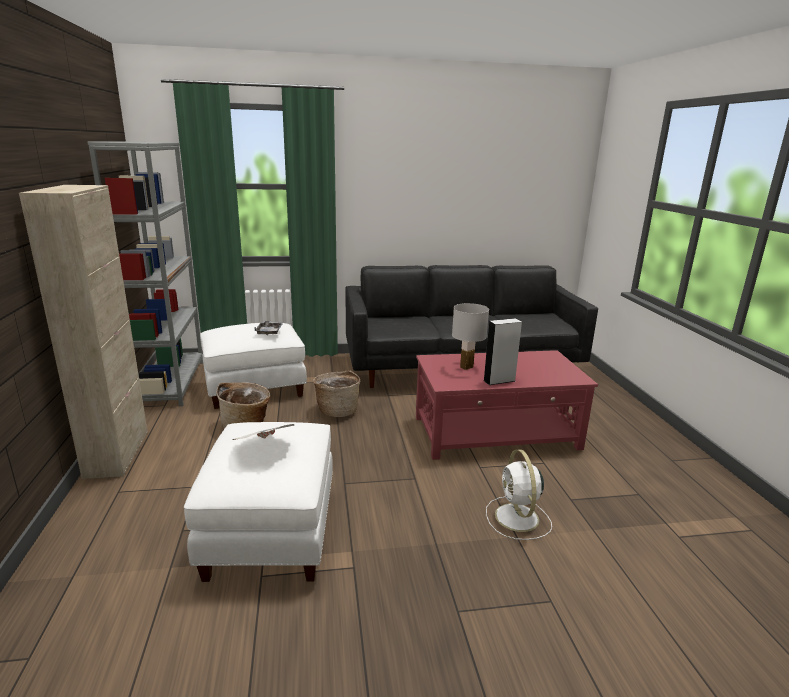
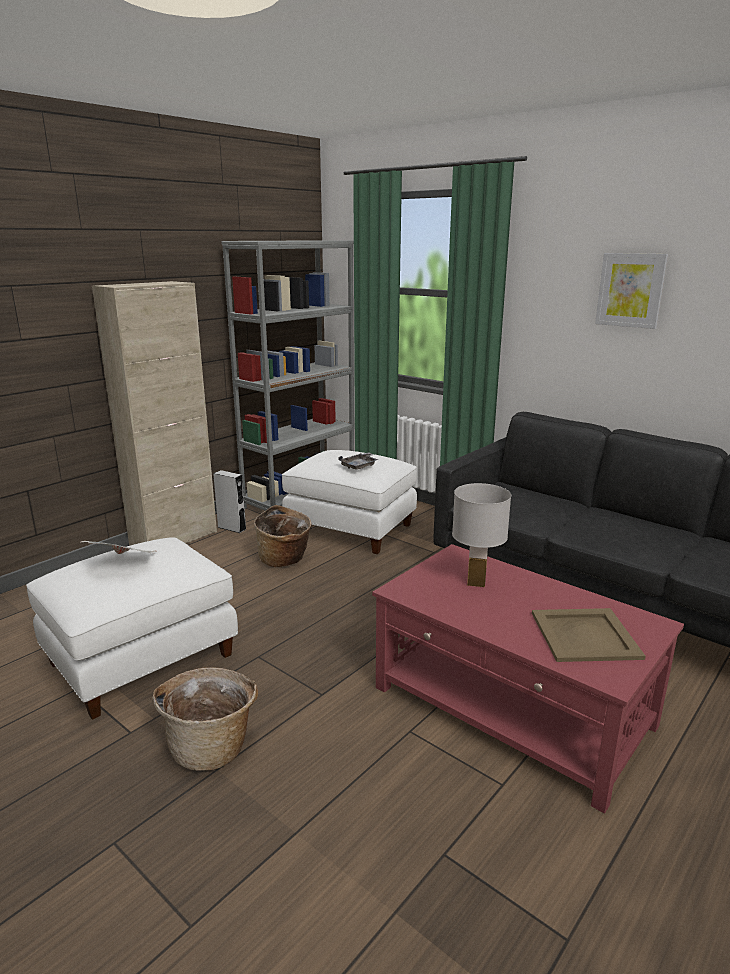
camera: 50 degrees right, 0 degrees up
(337, 410) = (382, 584): basket -> basket (212, 746)
(417, 179) = (630, 290): none -> picture
(499, 380) = (477, 618): grey speaker -> grey speaker (232, 528)
(517, 519) = (334, 816): white fan -> none
(542, 368) = (585, 634): none -> beige tray

